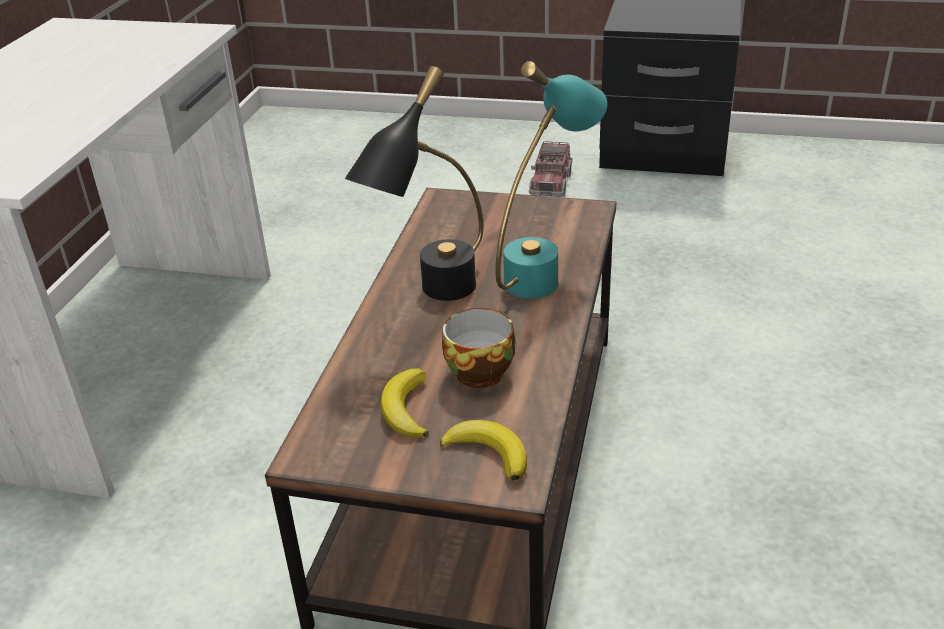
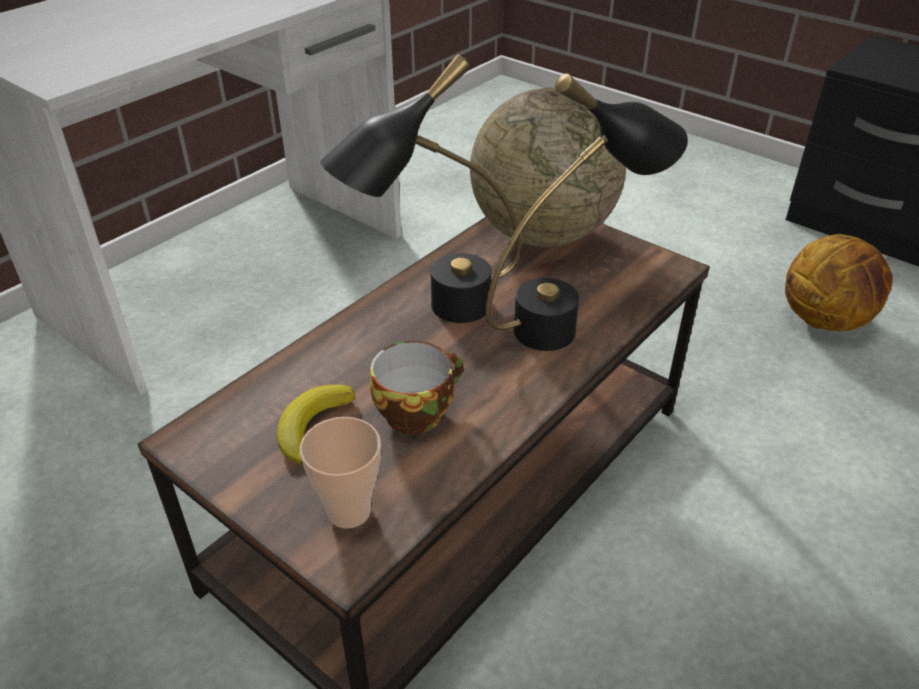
camera: 25 degrees right, 5 degrees up
(469, 215) = (542, 234): none -> globe
(488, 453) = (349, 511): banana -> cup
(545, 271) = (570, 321): turquoise table lamp -> black table lamp
(551, 183) = (723, 221): toy truck -> none
(677, 236) = (826, 320): none -> basketball

